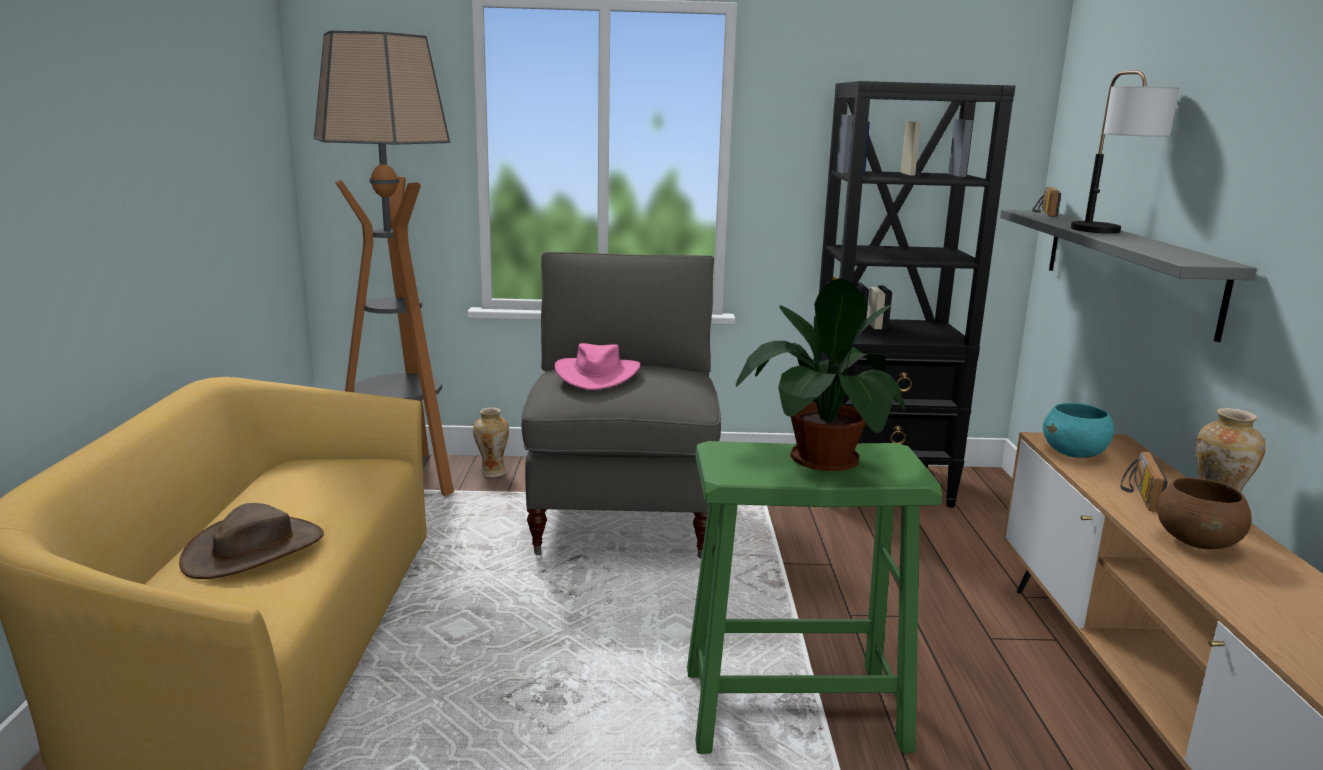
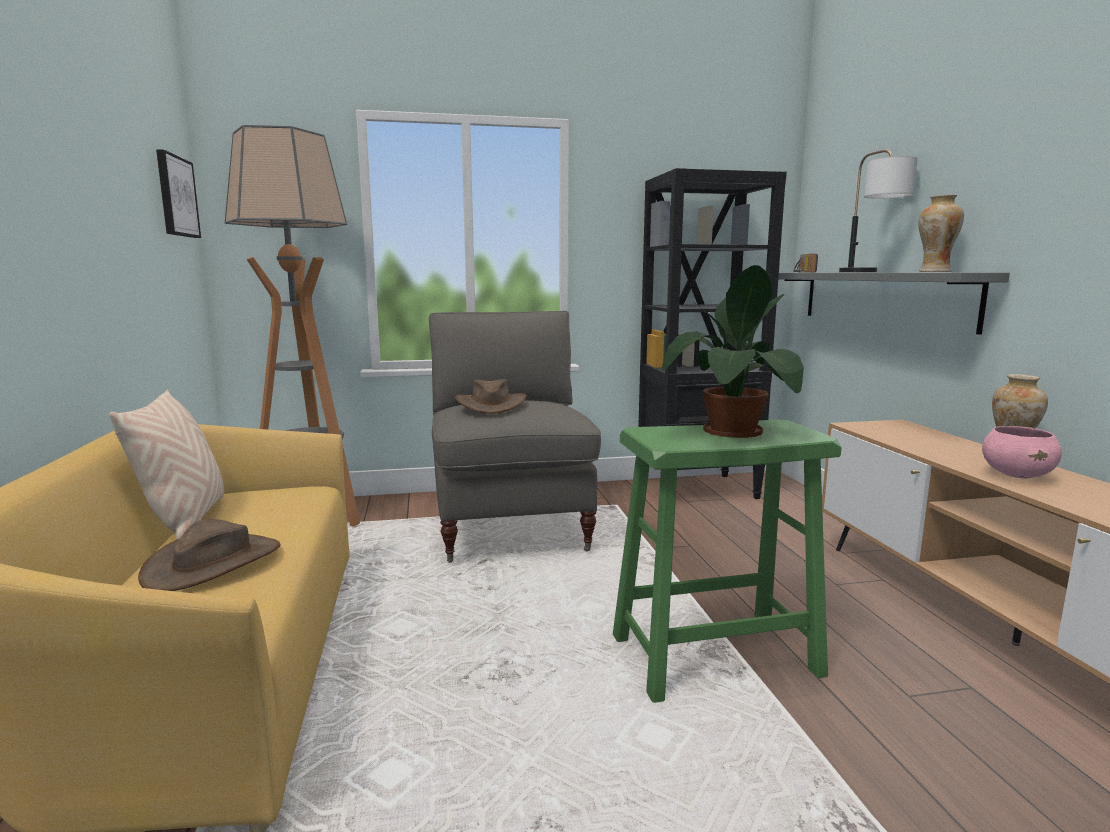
camera: 10 degrees left, 5 degrees down
(242, 492) = (185, 520): none -> beige pillow
(261, 108) = (176, 196): none -> picture
(492, 472) = (388, 506): vase -> vase (934, 272)
(597, 374) = (490, 404): pink hat -> brown hat
(1074, 454) = (879, 432): turquoise bowl -> none
(1137, 494) = (946, 451): radio -> none
(1197, 542) = (1017, 475): brown bowl -> pink bowl

